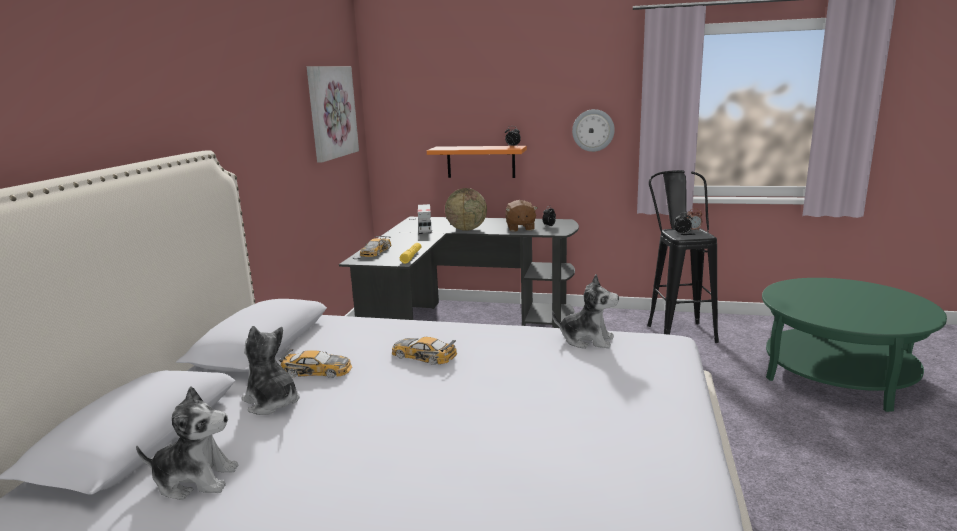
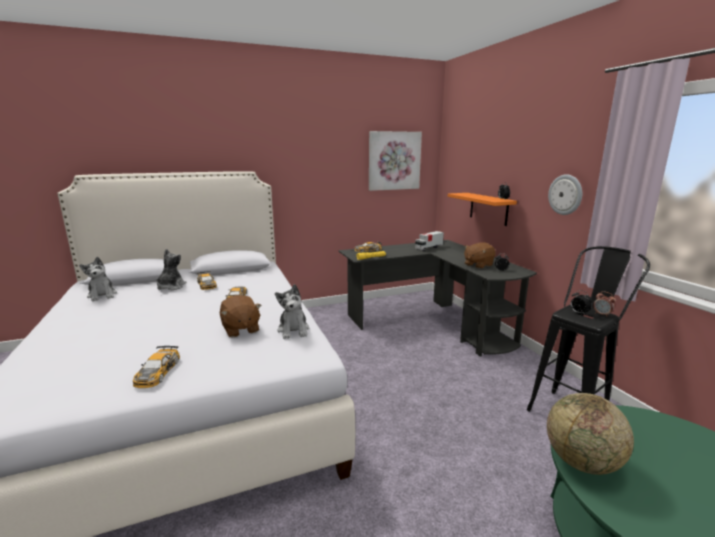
camera: 55 degrees right, 0 degrees up
(466, 229) = (446, 255): globe -> globe (582, 462)
(551, 368) = (240, 329): none -> brown plush toy
(643, 433) = (157, 372): none -> toy car

